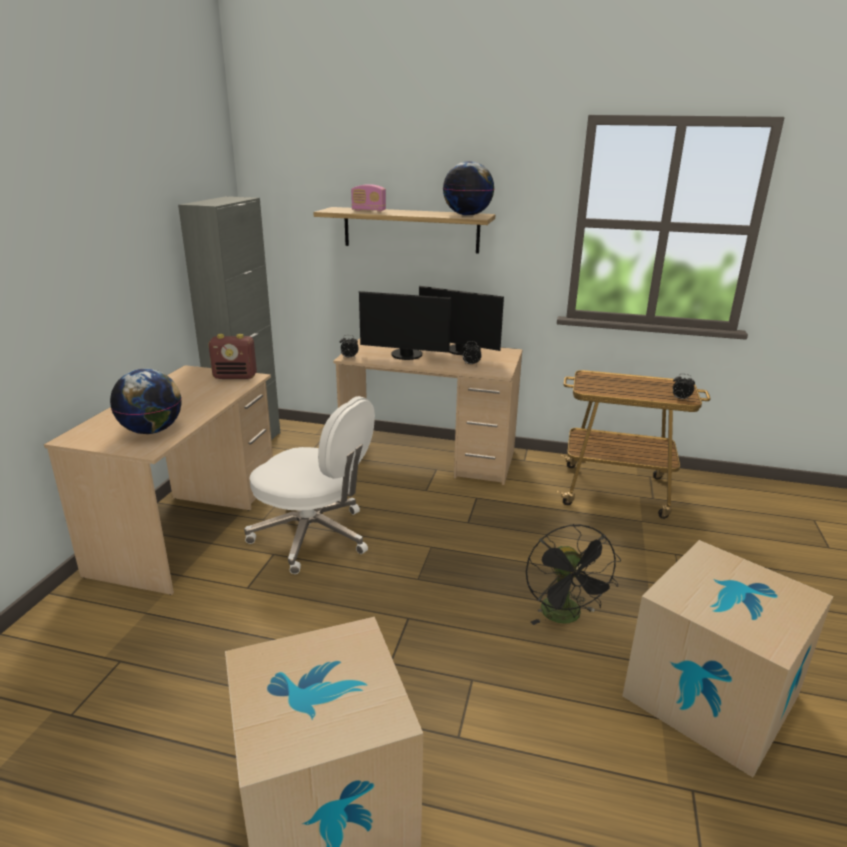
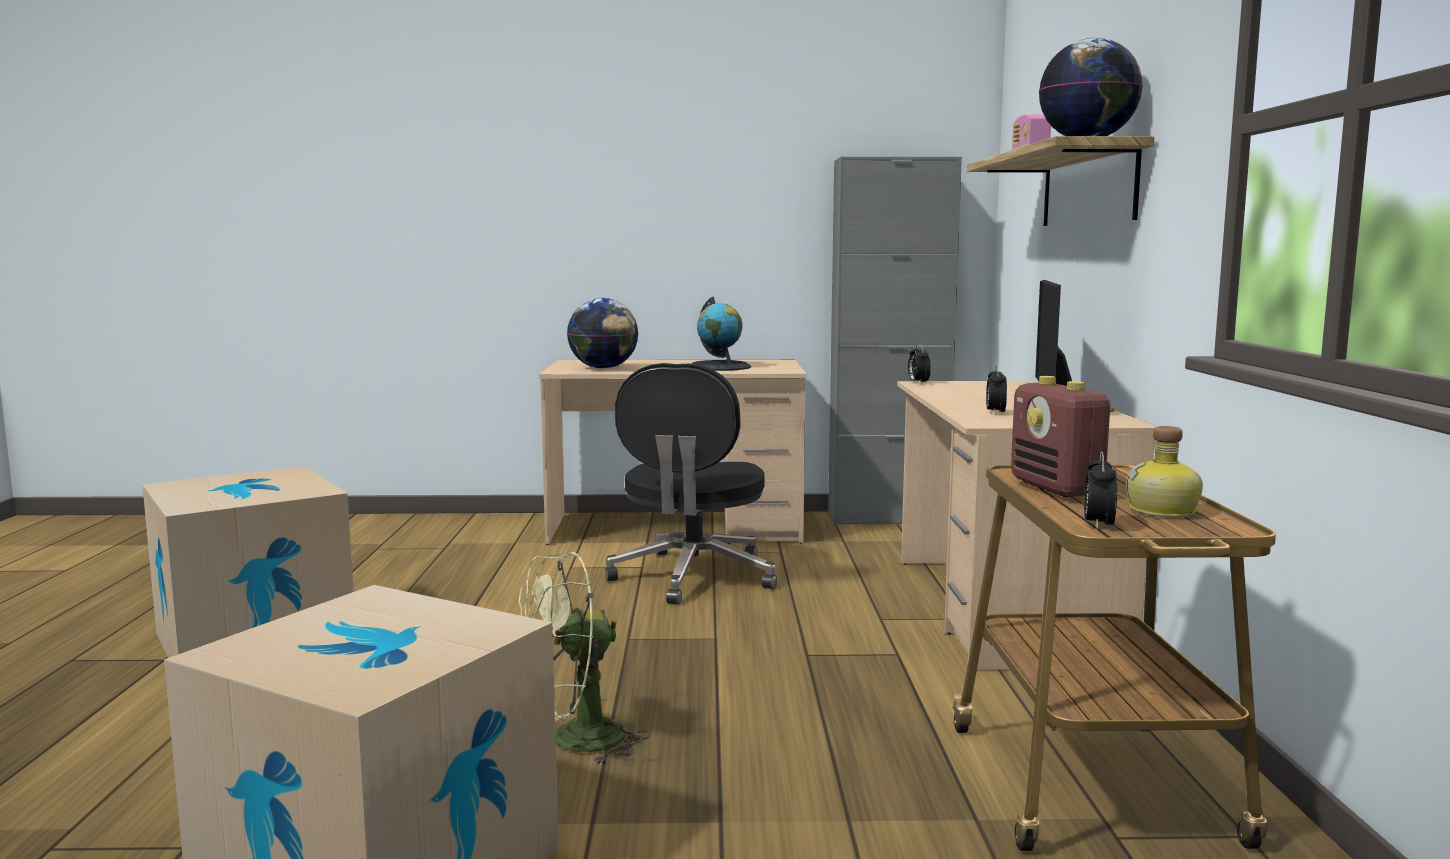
camera: 75 degrees right, 15 degrees down
(201, 391) = (720, 367): none -> globe
(235, 376) = (779, 368): radio -> radio (1057, 488)
(314, 536) = (693, 577): white office chair -> black office chair
(406, 356) = (976, 394): monitor -> none
(565, 617) = (573, 742): black fan -> green fan
(658, 386) = (1164, 512): none -> bottle

